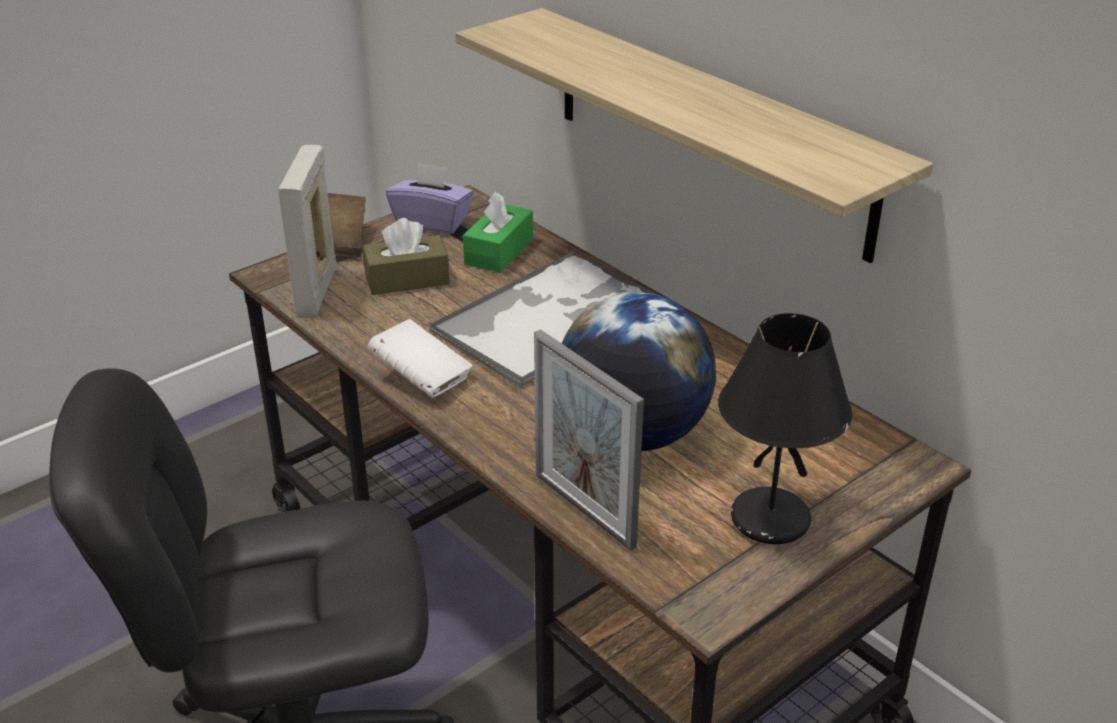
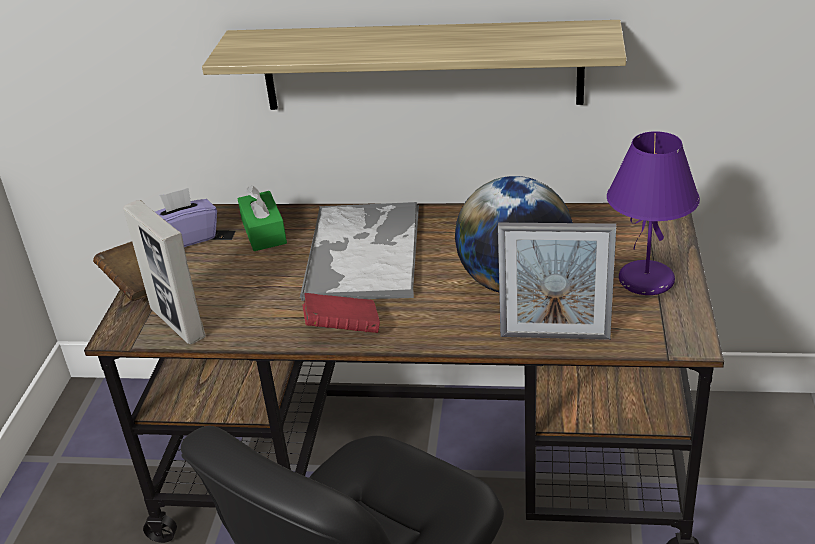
camera: 40 degrees left, 0 degrees up
(407, 279) = (230, 281): brown tissue box -> none
(421, 378) = (342, 329): white book -> red book
(768, 520) = (646, 281): black table lamp -> purple table lamp

